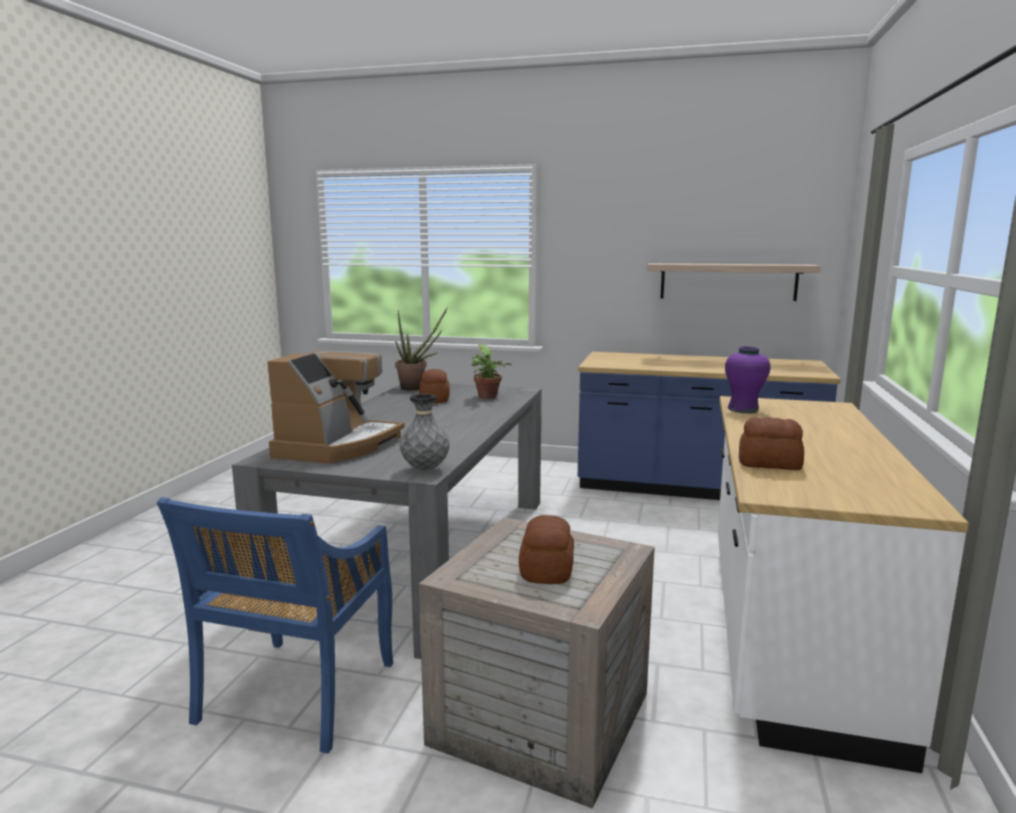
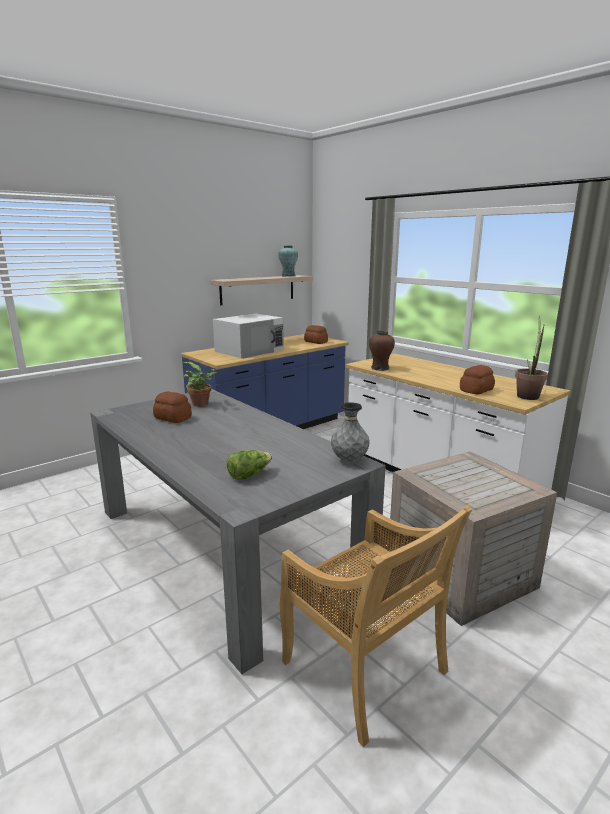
camera: 55 degrees left, 5 degrees up
(296, 695) = (366, 669): blue chair -> beige chair
(338, 446) = (249, 475): coffee machine -> lettuce
(416, 388) = (123, 415): potted plant -> potted plant (528, 395)
(547, 569) = (481, 482): bread -> bread (316, 342)
(666, 362) = (250, 350): none -> white microwave
(743, 409) = (380, 368): purple vase -> brown vase
(781, 264) = (288, 276): none -> turquoise vase

